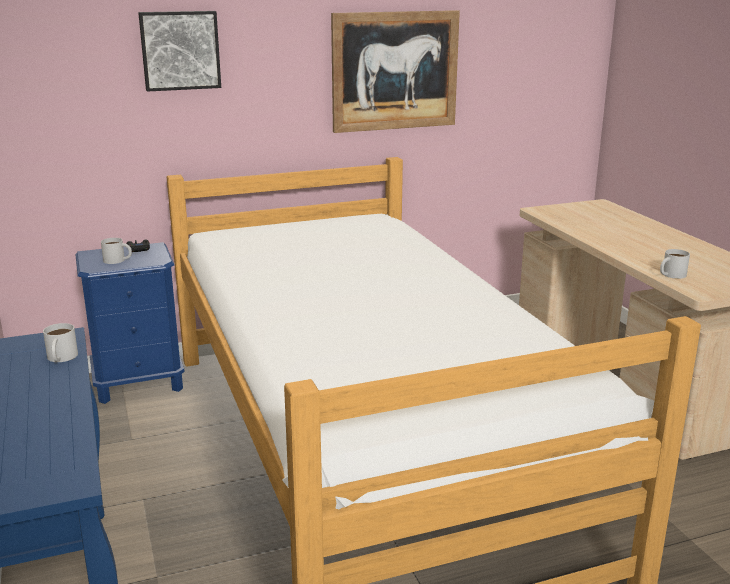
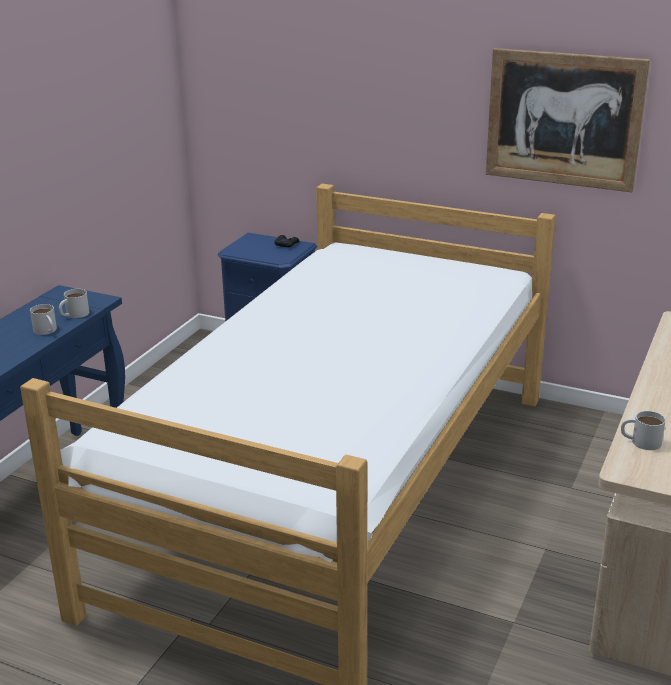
camera: 45 degrees right, 5 degrees up
(118, 260) = (257, 250): white mug -> white mug (47, 331)
(180, 50) = (344, 69): picture -> none

